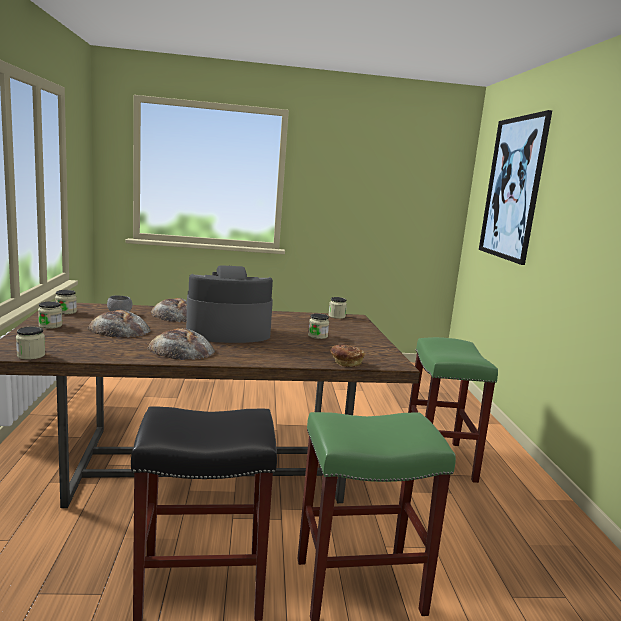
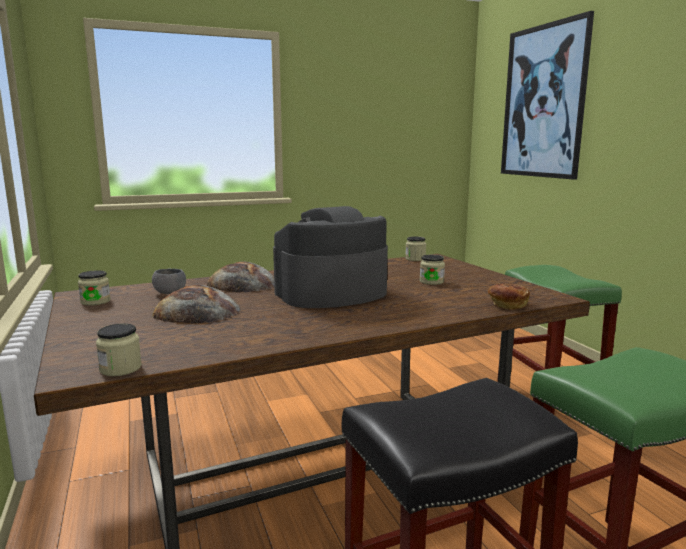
camera: 15 degrees left, 0 degrees up
(50, 325) = (96, 322): jar -> none
(181, 349) = (310, 323): bread -> none

